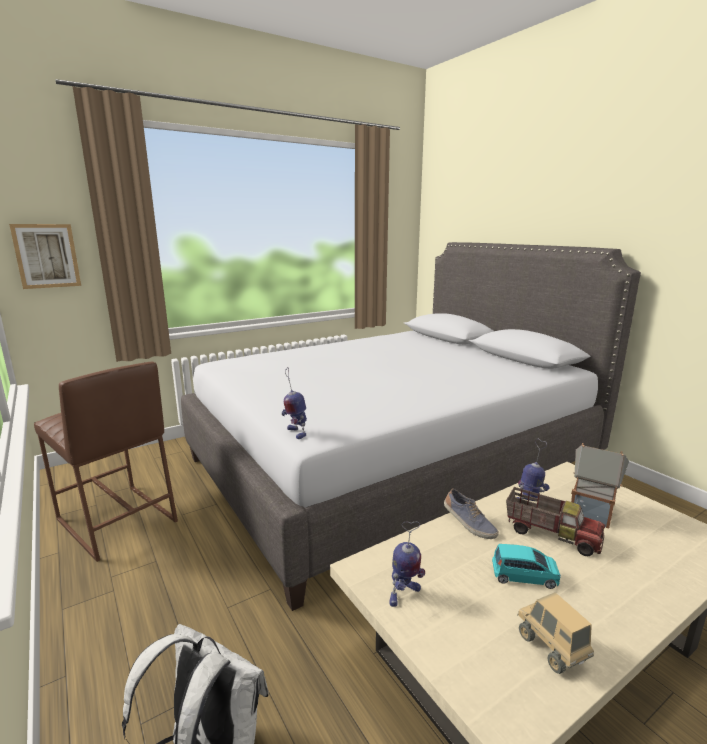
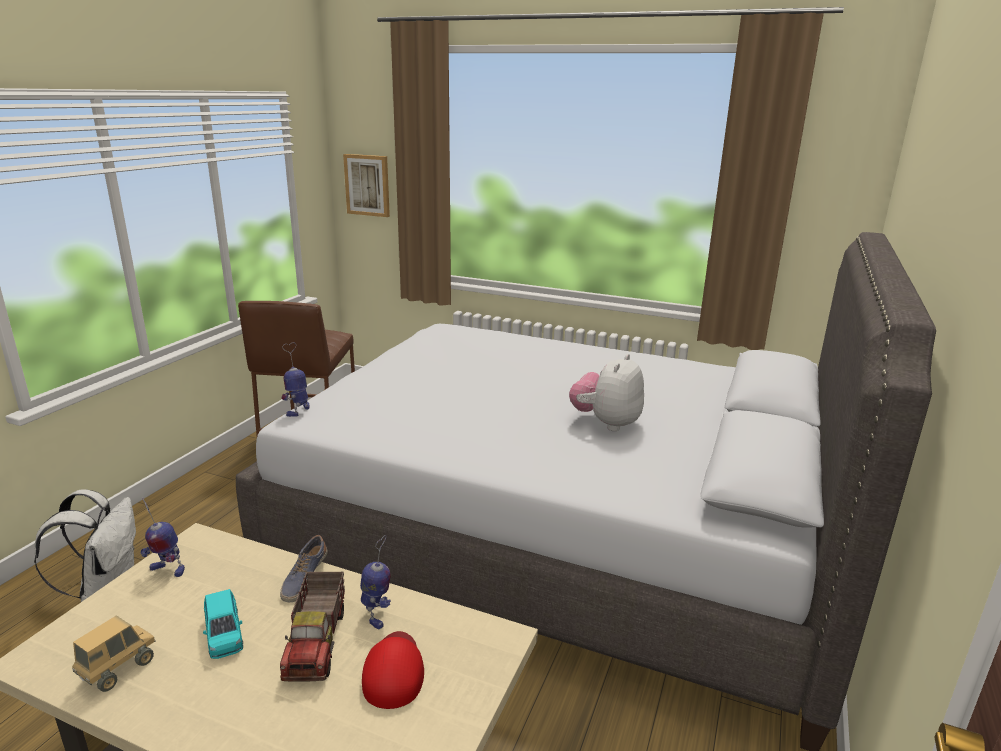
camera: 55 degrees right, 5 degrees up
(436, 365) = (606, 423): none -> plush toy
(592, 513) = (394, 671): toy house -> red cap

